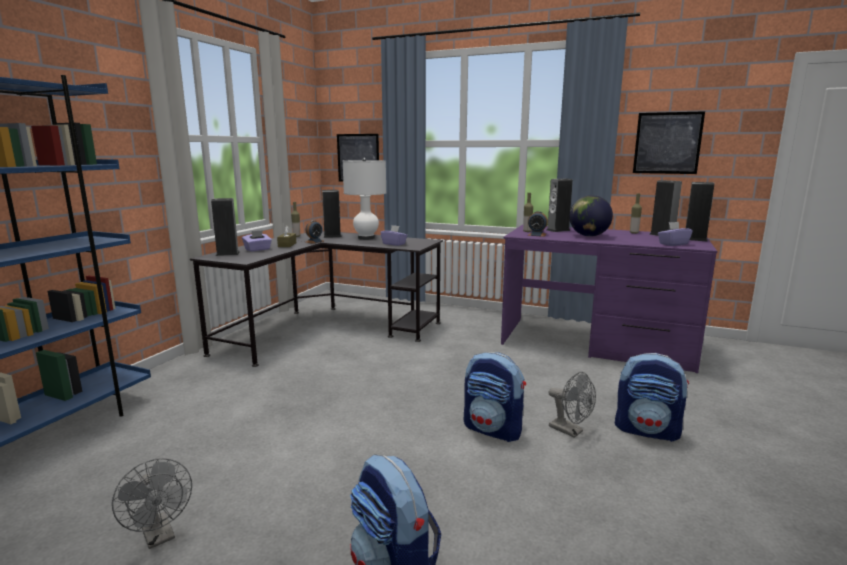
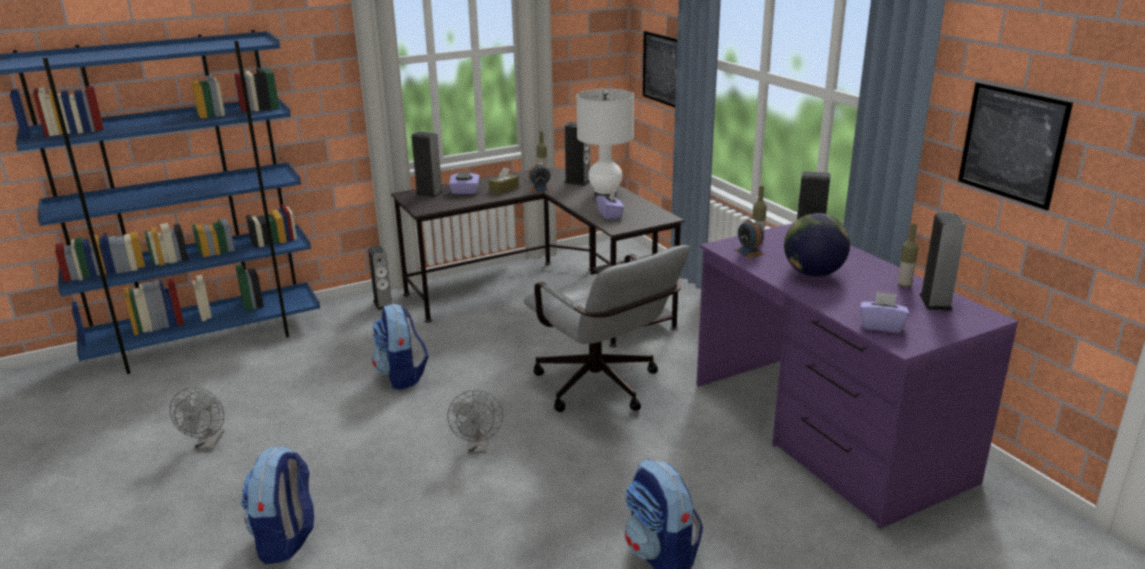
camera: 40 degrees right, 10 degrees up
(454, 363) = (603, 389): none -> grey office chair
(493, 429) = (517, 477): backpack -> backpack (402, 376)
(570, 431) = (582, 514): grey fan -> grey fan (478, 448)
(695, 239) = (956, 326): speaker -> speaker (383, 304)

